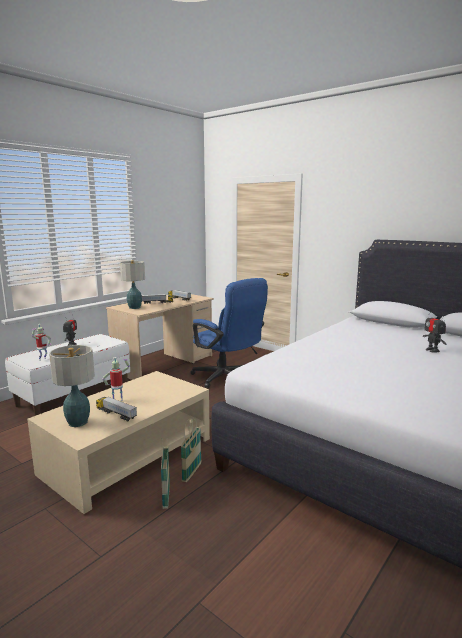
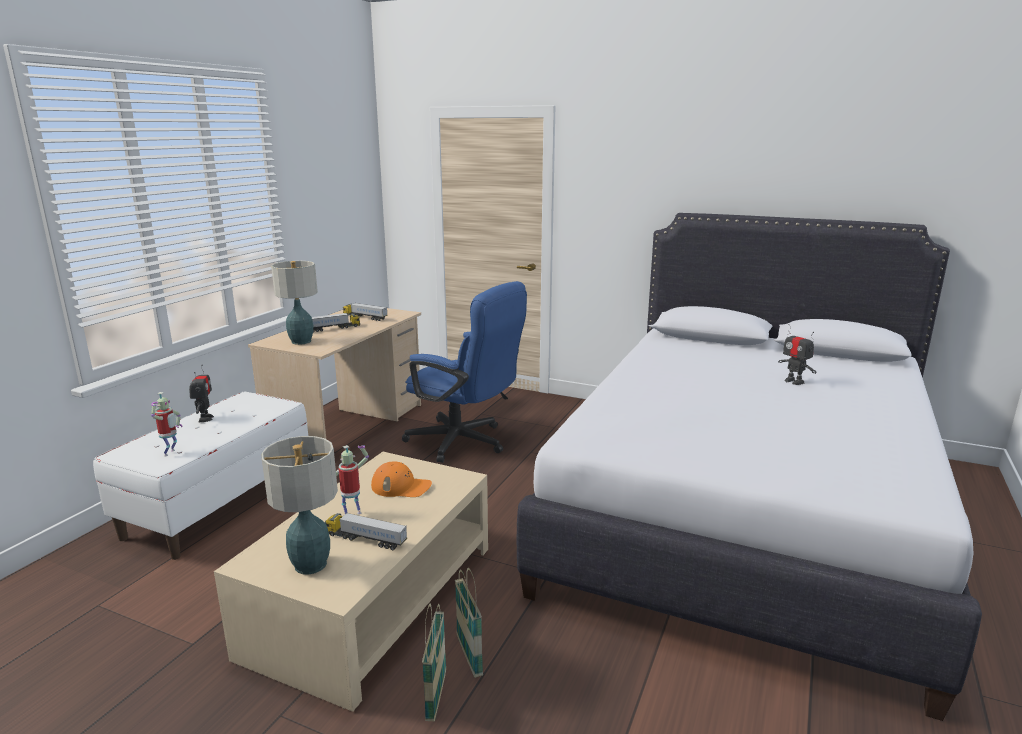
camera: 15 degrees left, 5 degrees up
(154, 389) = (401, 486): none -> orange cap
(192, 472) = (488, 609): basket -> basket (436, 696)

